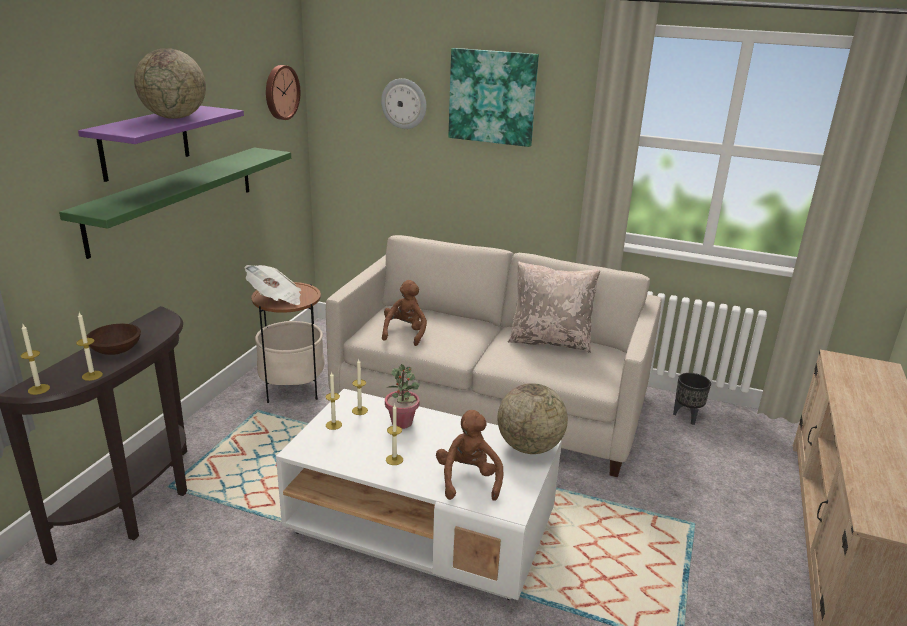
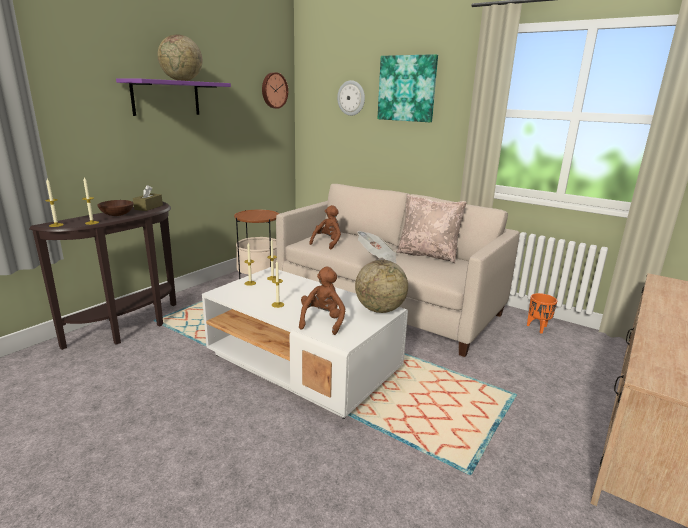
camera: 15 degrees right, 5 degrees down
(151, 324) = (148, 207): none -> brown tissue box
(175, 197) = (187, 139): green shelf -> none
(275, 298) = (249, 215): newspaper -> newspaper (377, 258)
(402, 422) = (296, 287): potted plant -> none
(687, 417) = (538, 328): black planter -> orange planter

